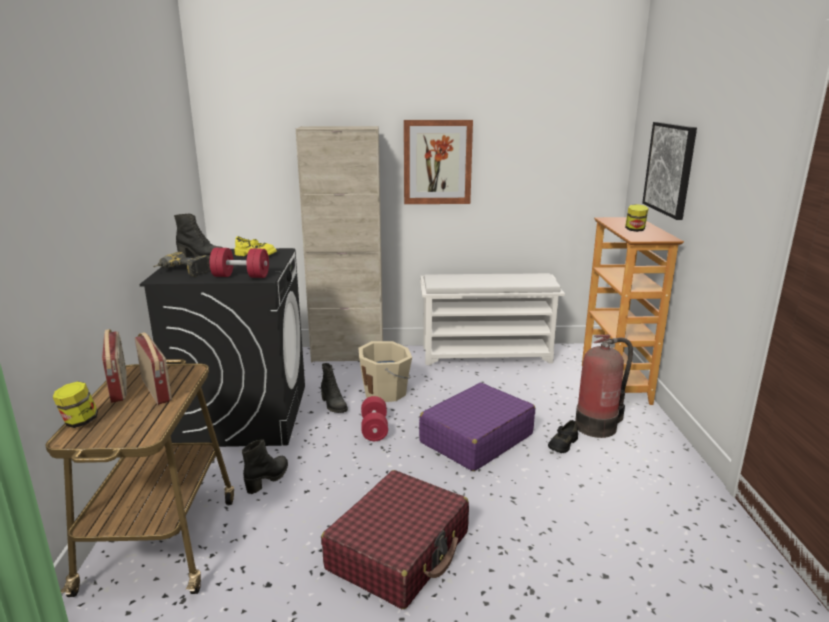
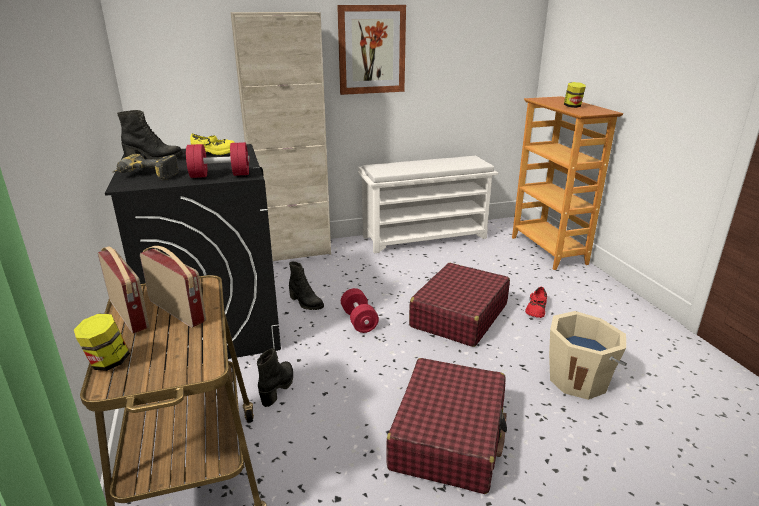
camera: 15 degrees left, 5 degrees up
(386, 392) = (351, 283): beige bucket -> beige bucket (579, 379)
(476, 438) = (459, 316): purple suitcase -> red suitcase
(562, 444) = (536, 309): black shoe -> red shoe
(598, 426) = (556, 289): fire extinguisher -> none
(670, 168) = (599, 47): picture -> none

